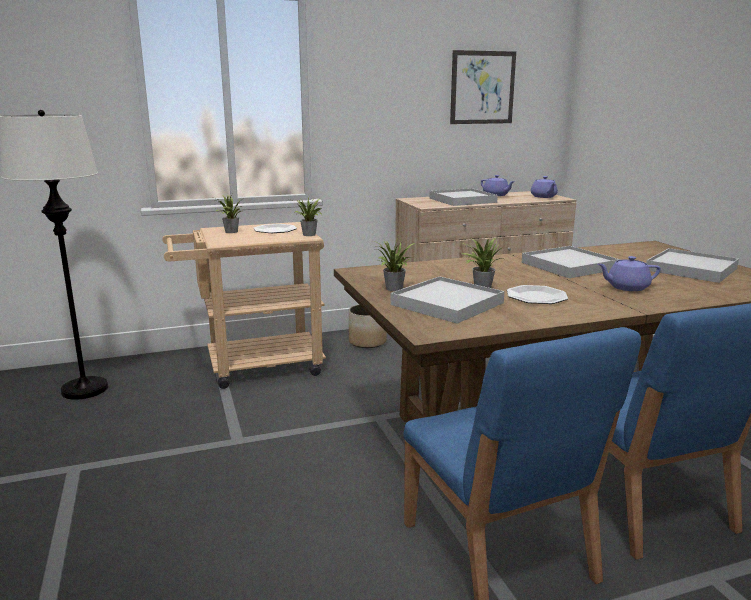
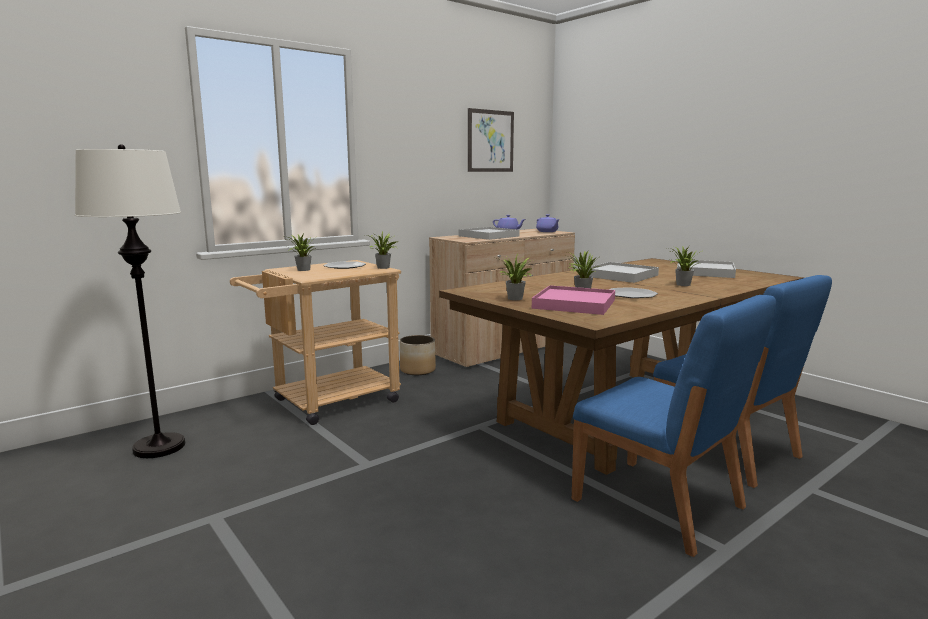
camera: 20 degrees left, 5 degrees down
(446, 304) = (574, 304): white tray -> pink tray
(626, 287) = (682, 285): purple teapot -> potted plant

